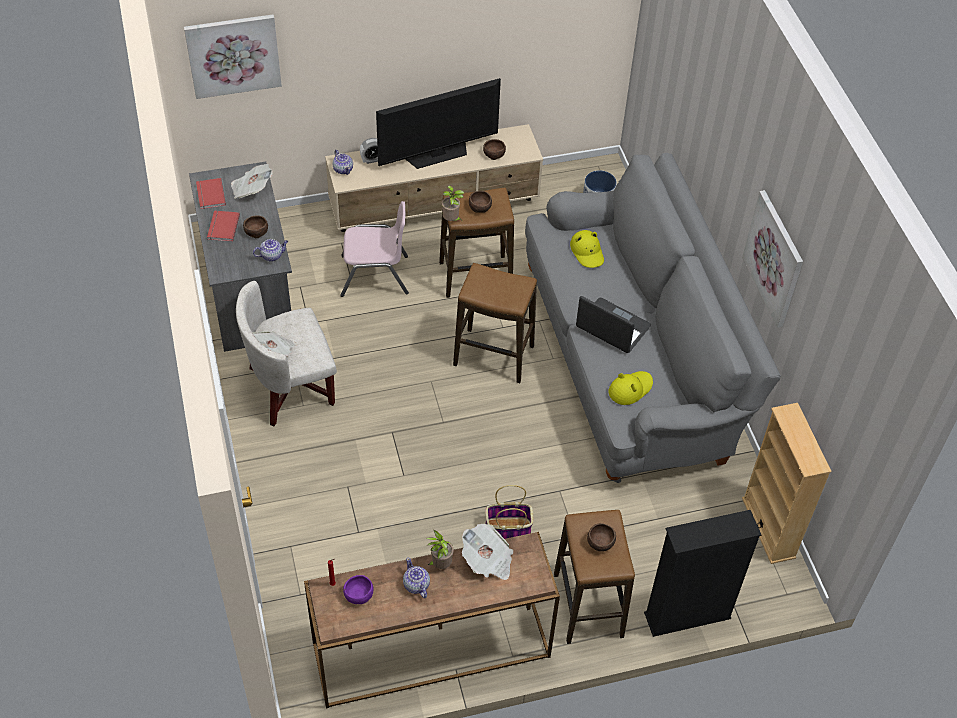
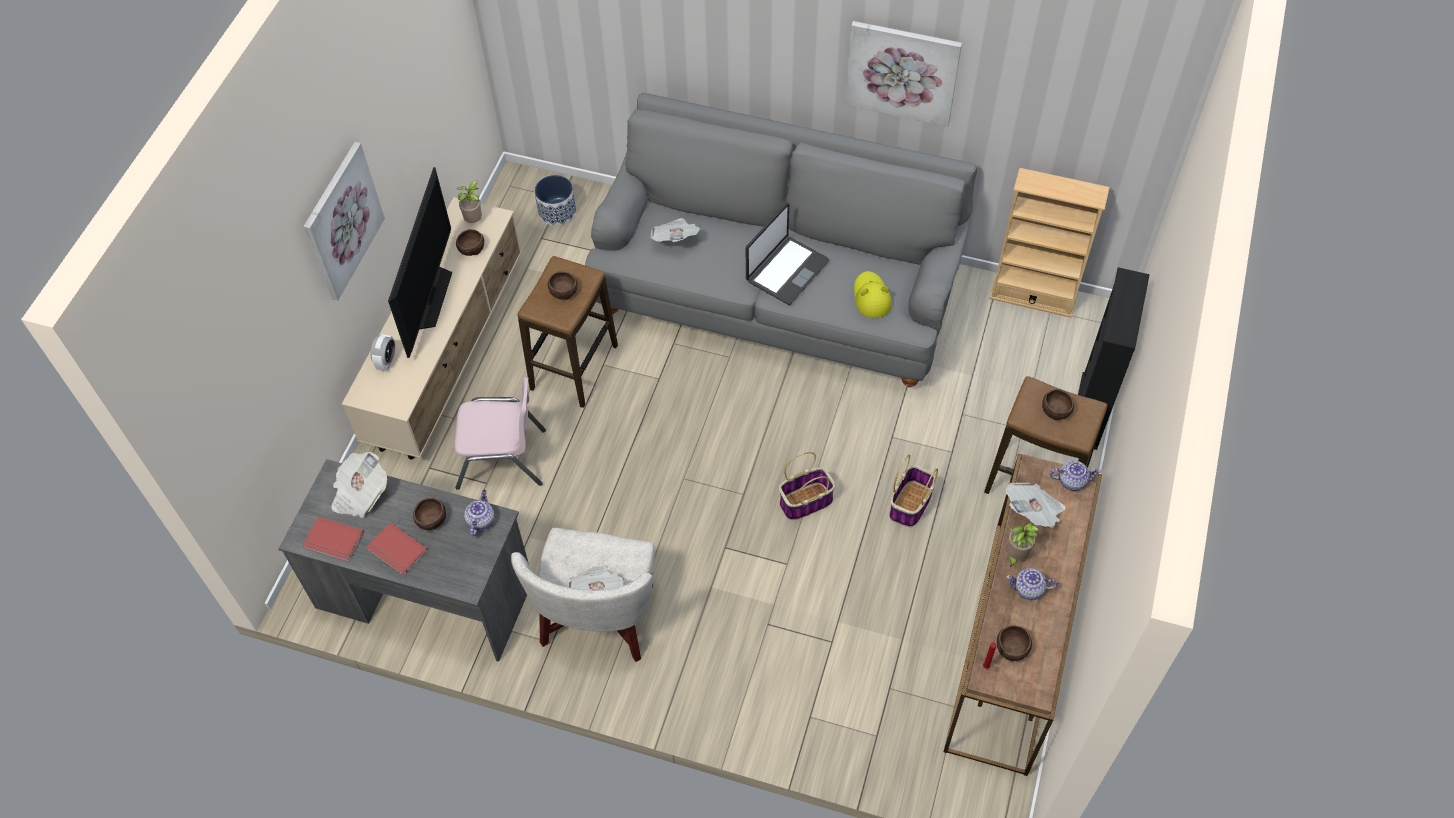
camera: 55 degrees left, 5 degrees up
(233, 55) = (231, 378): picture -> picture (341, 221)
(343, 169) = (377, 396): teapot -> teapot (1071, 481)
(358, 594) = (1011, 648): purple bowl -> brown bowl
(375, 276) = (502, 458): pink chair -> pink chair turned 60 degrees clockwise
(451, 220) = (563, 325): potted plant -> potted plant (475, 220)
(464, 462) = (806, 501): none -> basket
(494, 356) = (690, 405): stool -> none
(587, 252) = (675, 239): yellow hat -> newspaper
(612, 327) = (786, 270): laptop -> laptop turned 150 degrees clockwise

